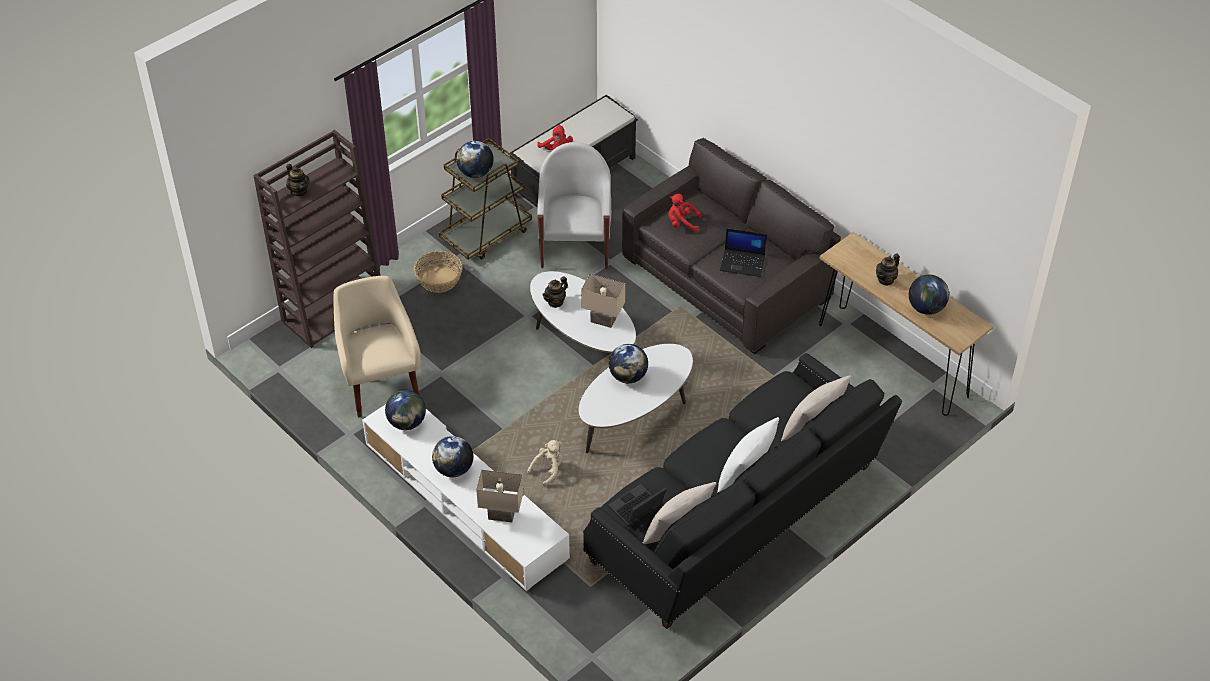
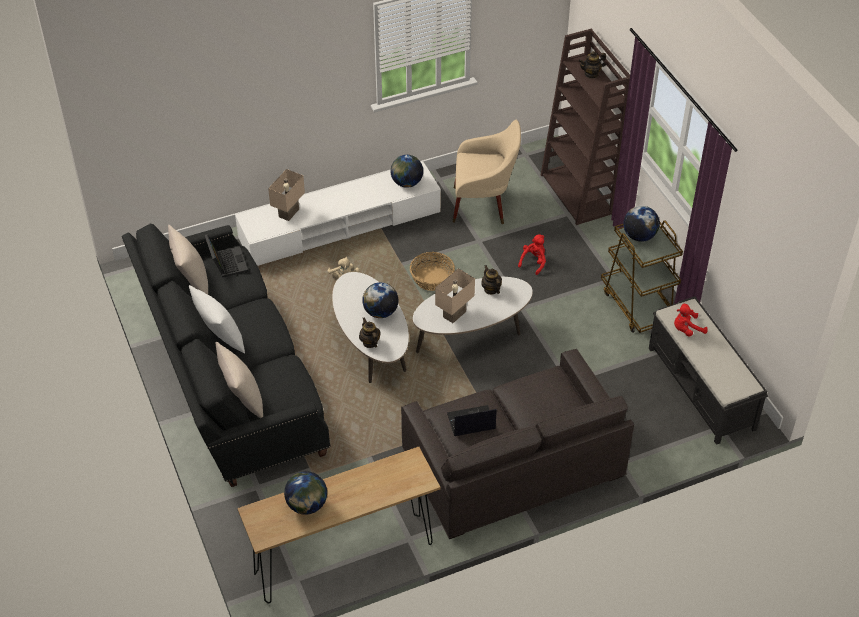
camera: 110 degrees right, 0 degrees up
(439, 279) = (590, 262): basket -> basket (432, 279)
(454, 469) = (346, 198): globe -> none
(575, 246) = (599, 363): white armchair -> none
(682, 223) = (545, 393): red plush toy -> red plush toy (534, 262)
(743, 263) = (470, 422): laptop -> laptop turned 45 degrees clockwise
(886, 279) = (360, 487): teapot -> teapot (370, 342)

